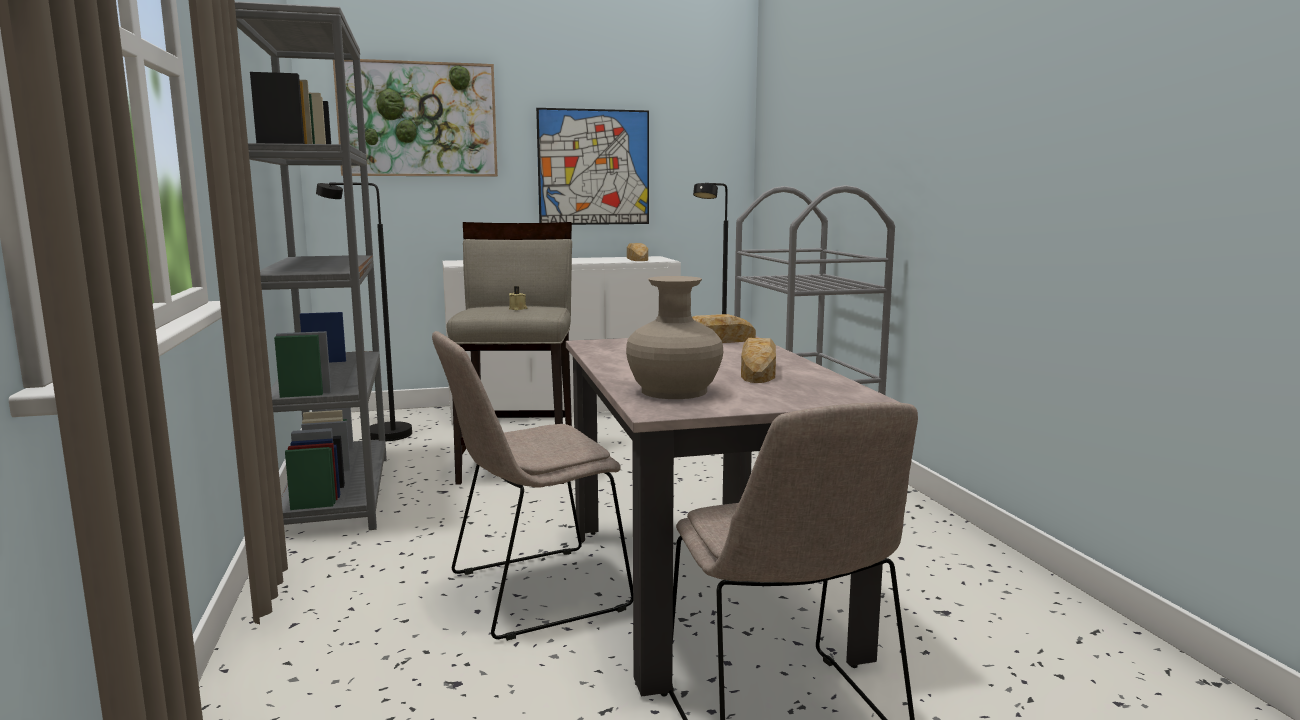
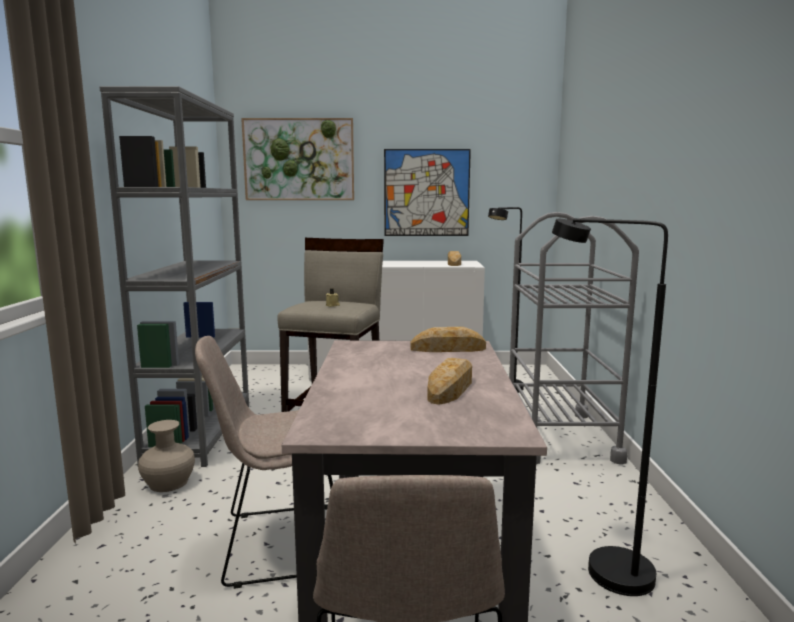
camera: 15 degrees right, 0 degrees up
(377, 434) = (256, 383): black floor lamp -> black floor lamp (601, 568)
(674, 391) = (354, 407): beige vase -> beige vase (168, 483)

